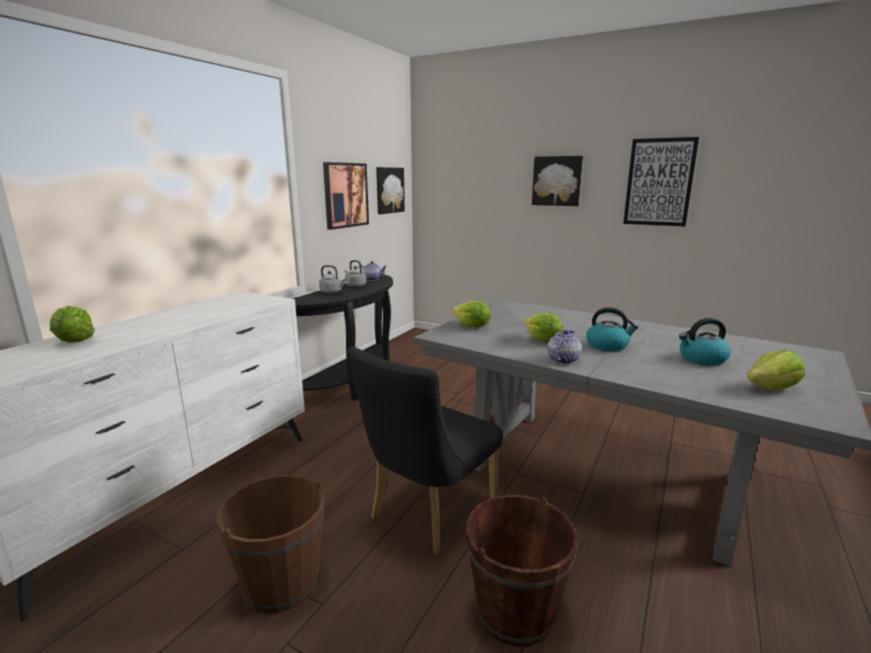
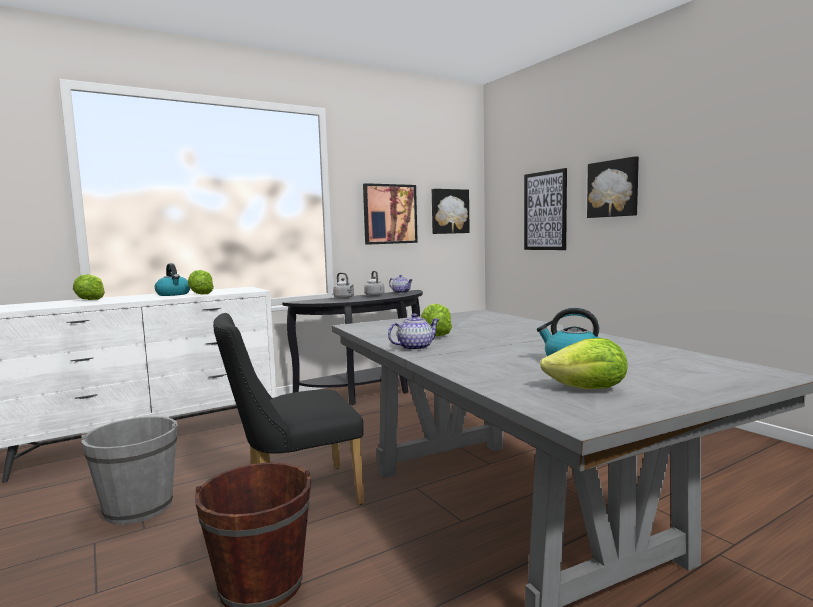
camera: 30 degrees right, 10 degrees down
(281, 583) = (138, 507): brown bucket -> grey bucket
(471, 326) = (398, 323): lettuce -> lettuce (201, 294)
(608, 346) = (492, 344): kettle -> kettle (173, 294)
(659, 182) = (729, 177): picture -> picture (545, 211)

